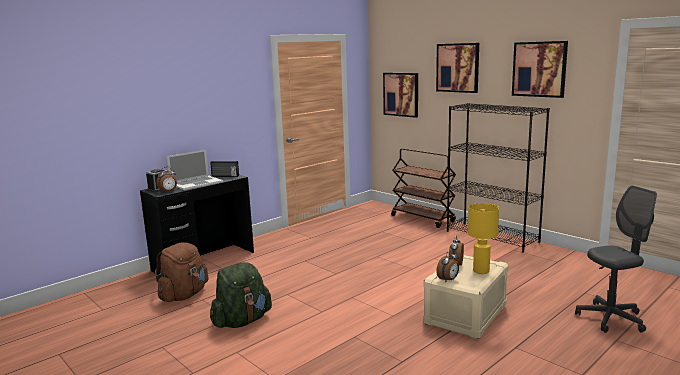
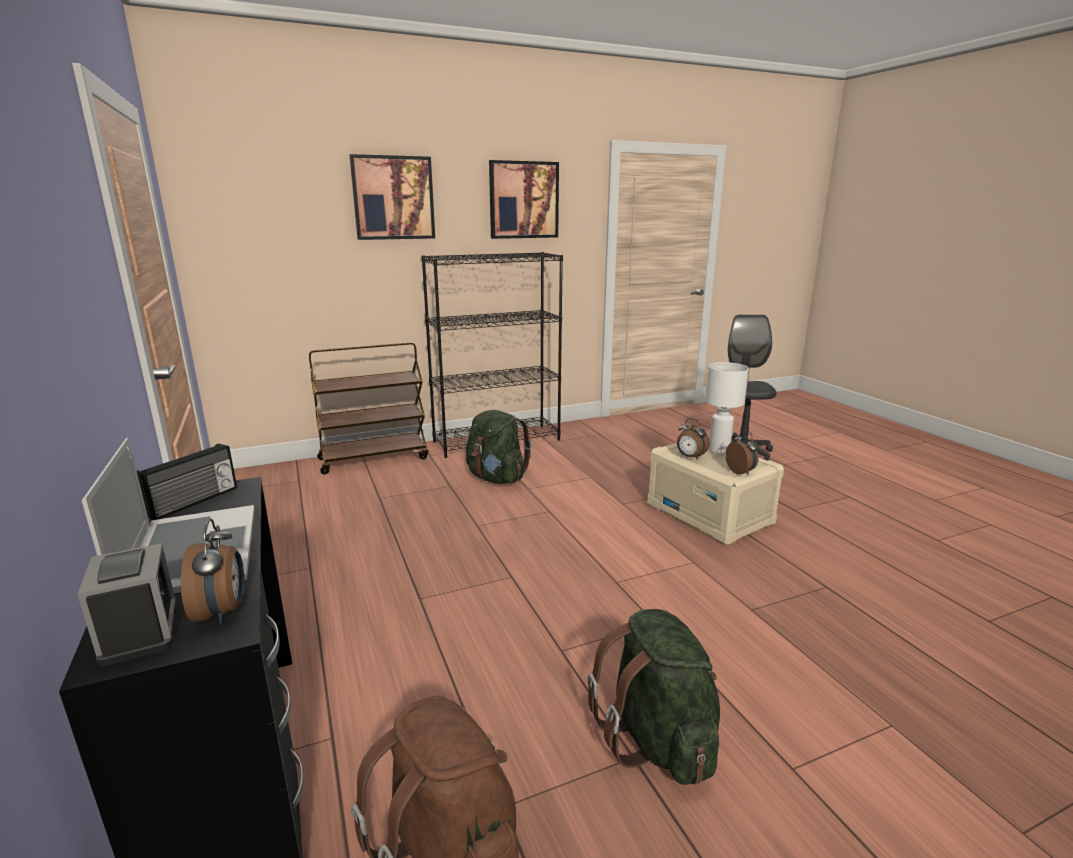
camera: 70 degrees left, 5 degrees up
(401, 94) = (269, 251): picture -> none
(437, 248) = (496, 478): none -> green backpack
(481, 271) = (719, 450): yellow table lamp -> white table lamp

